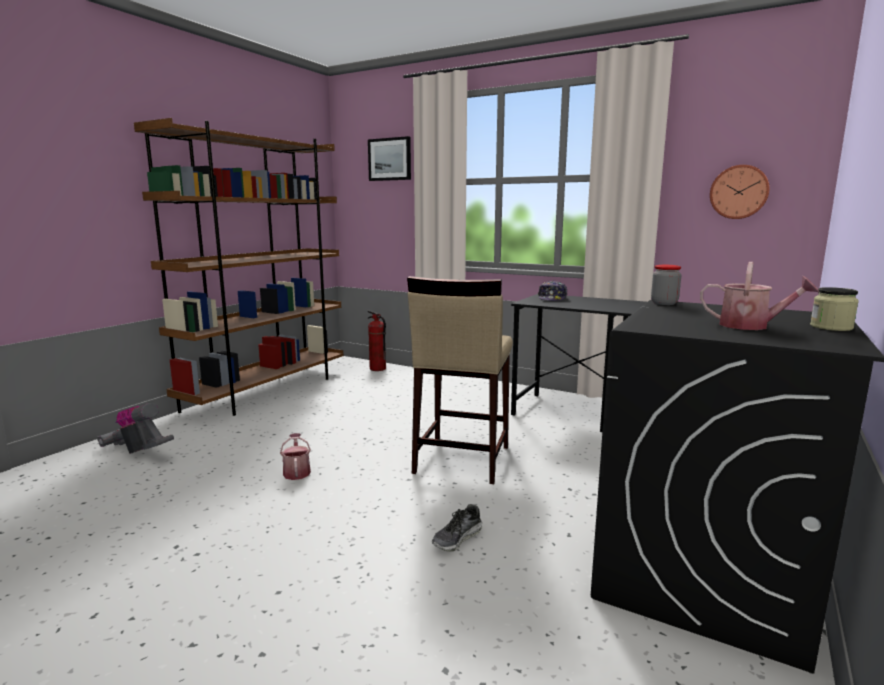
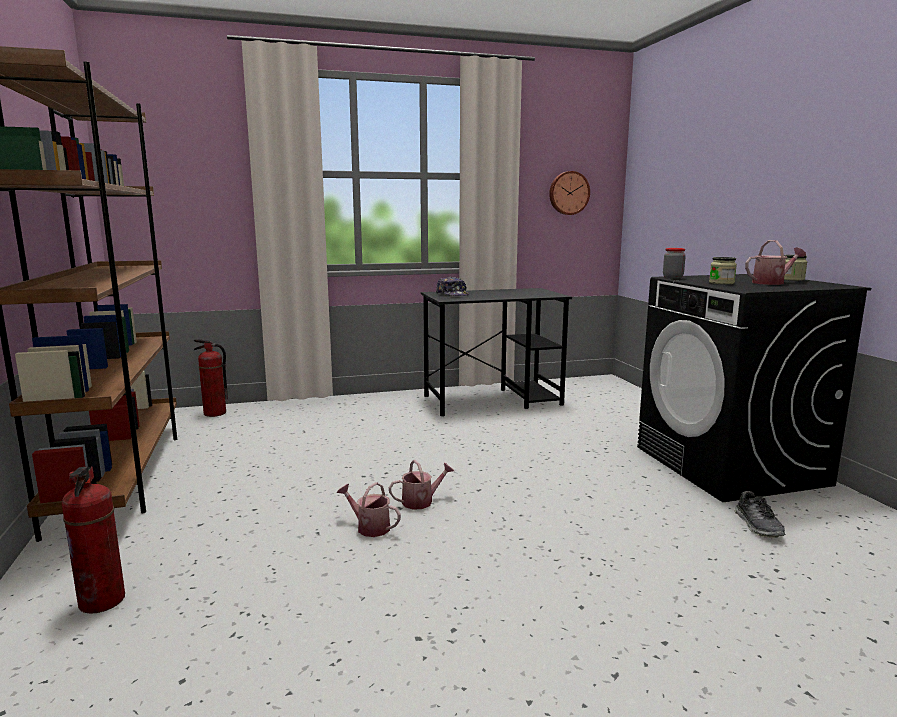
camera: 45 degrees left, 0 degrees up
(138, 451) = (103, 601): vacuum cleaner -> fire extinguisher
(357, 470) = (421, 501): none -> watering can
(390, 159) = (199, 140): picture -> none
(457, 538) = (599, 509): shoe -> shoe (758, 526)
(460, 460) = (481, 461): beige stool -> none
(674, 316) = (721, 283): none -> jar

